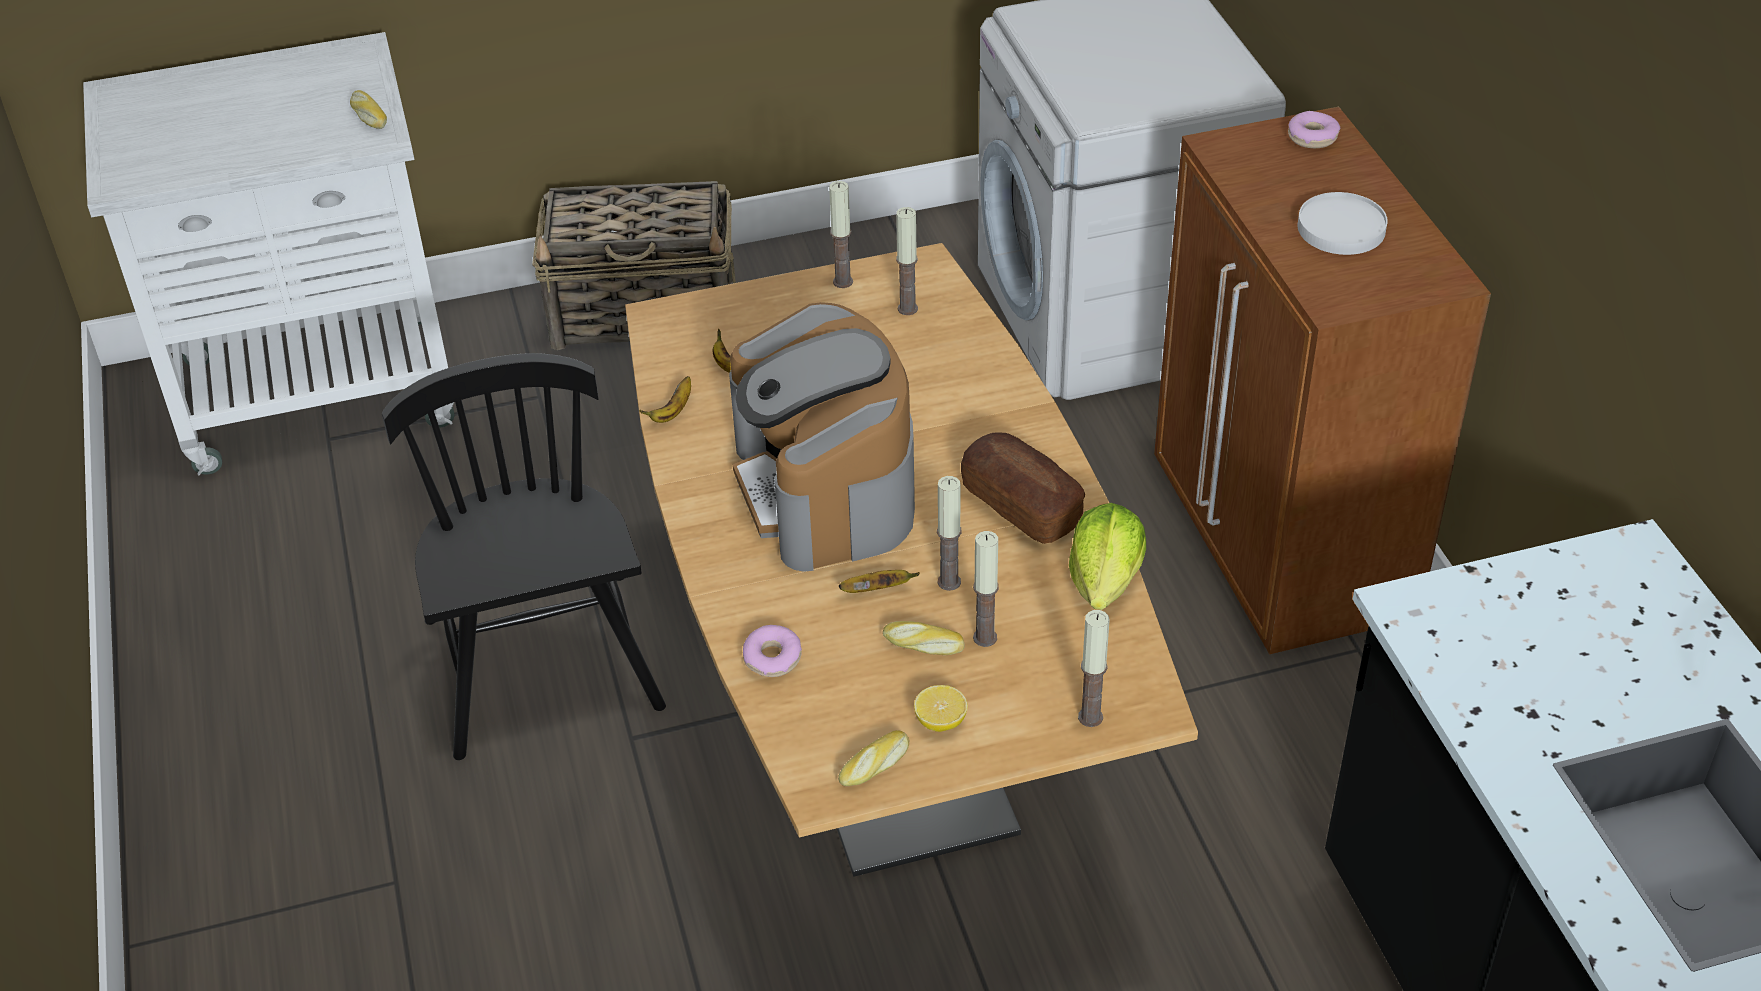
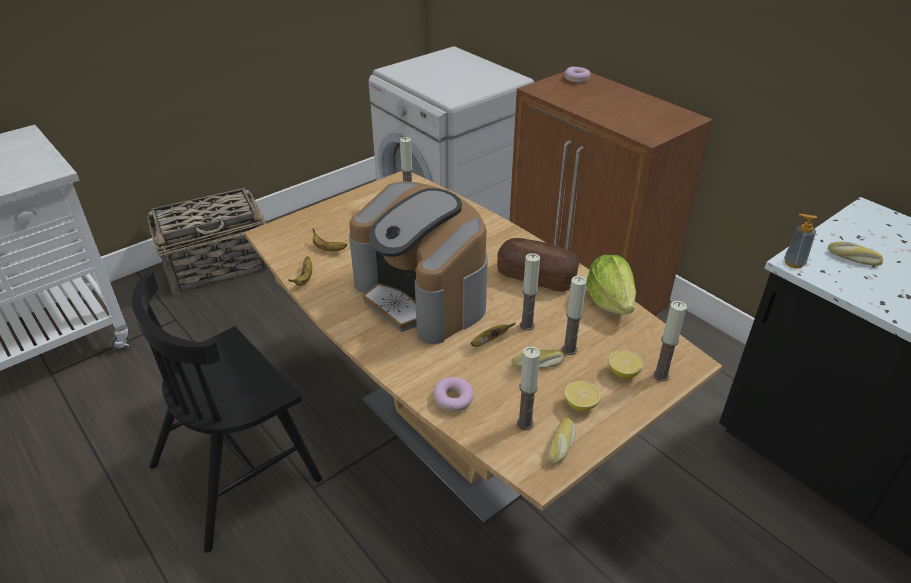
camera: 25 degrees left, 5 degrees down
(367, 115) = (39, 162): bread -> bread (853, 258)
(546, 673) = (243, 467): black chair -> black chair turned 90 degrees counterclockwise
(843, 281) = (365, 195): candle -> candle (525, 423)
(1037, 696) = (623, 373): none -> lemon
(1341, 229) = (623, 108): white plate -> none
(1396, 605) = (794, 263): none -> soap dispenser

